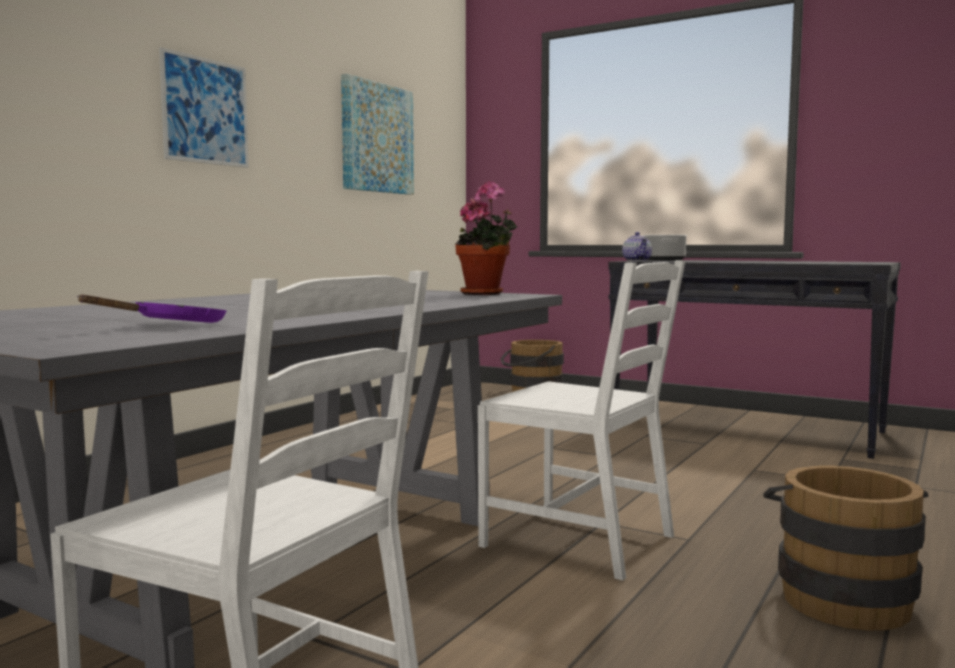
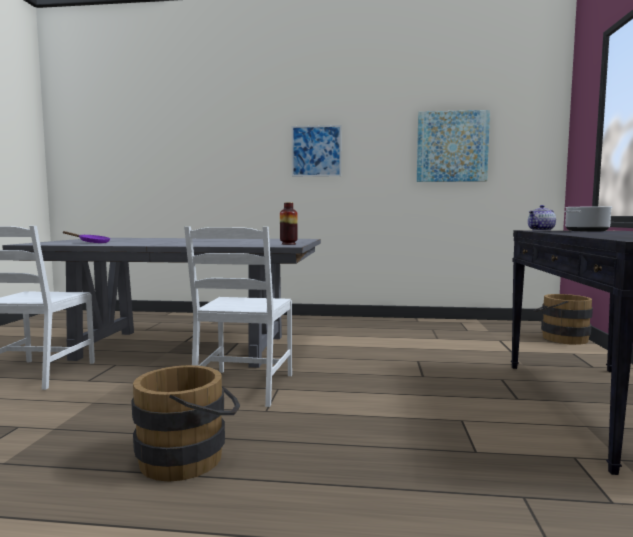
camera: 65 degrees right, 0 degrees up
(486, 293) = (288, 244): potted plant -> vase

